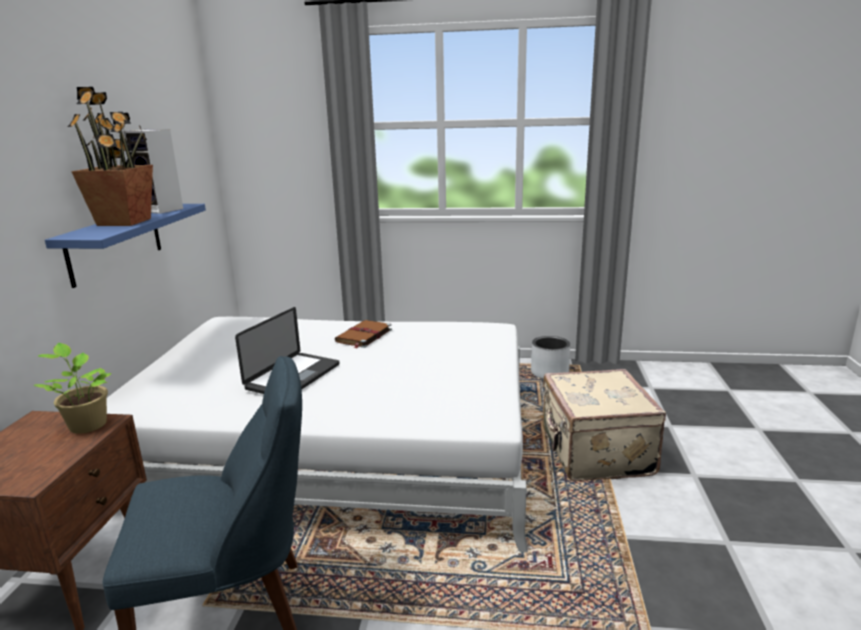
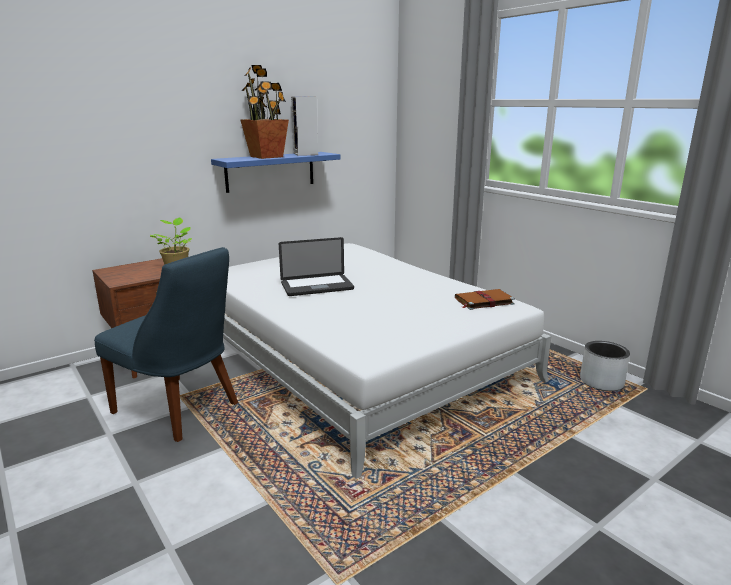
camera: 45 degrees right, 0 degrees up
(363, 336) = (406, 279): brown book -> brown book (483, 301)
(594, 453) = (528, 455): beige suitcase -> none

